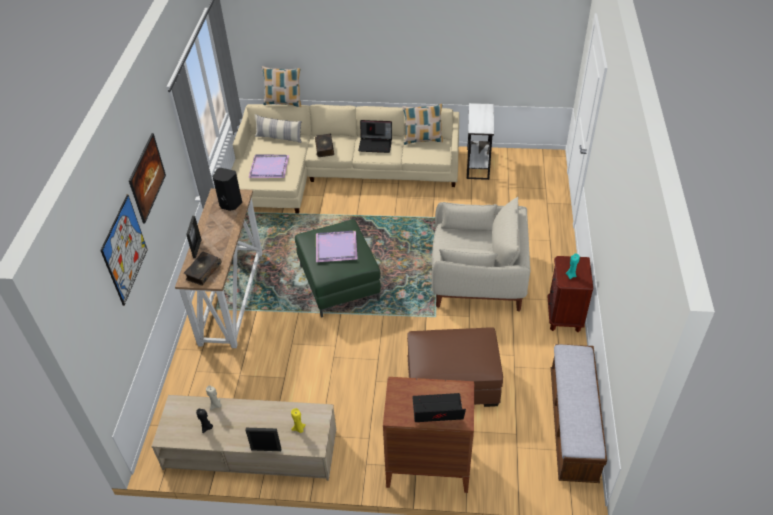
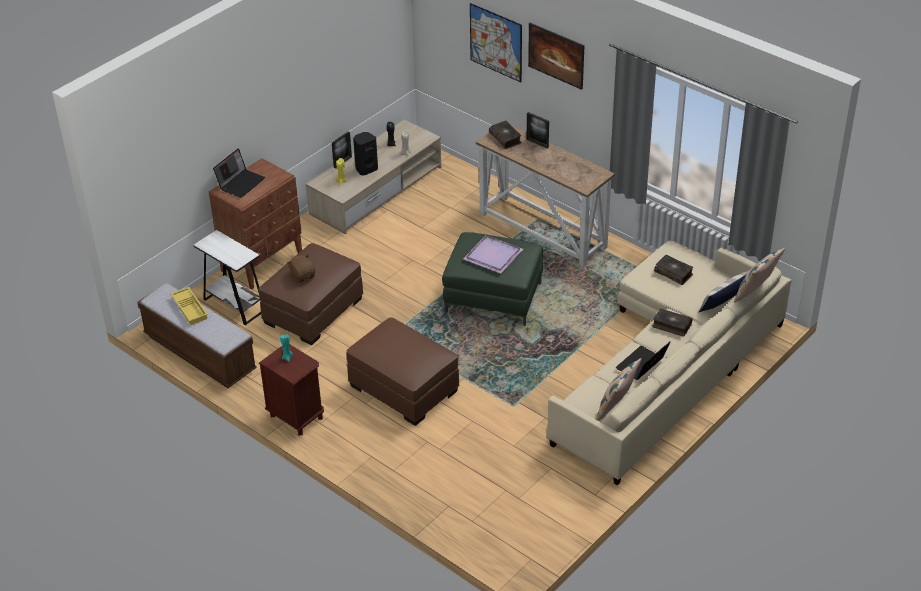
camera: 125 degrees right, 5 degrees down
(230, 204) = (578, 176): black speaker -> black speaker (366, 169)
(268, 167) = (673, 273): purple tray -> book
(463, 350) = (303, 276): none -> brown plush toy
(477, 277) = (403, 388): beige armchair -> brown ottoman
(478, 164) = (572, 489): white side table -> white side table (234, 305)
(574, 405) = (190, 308): none -> yellow tray

